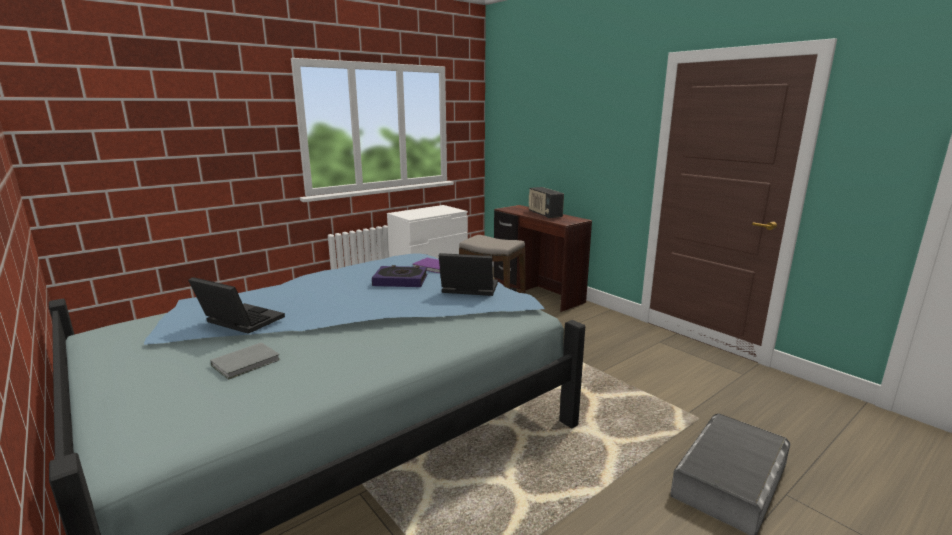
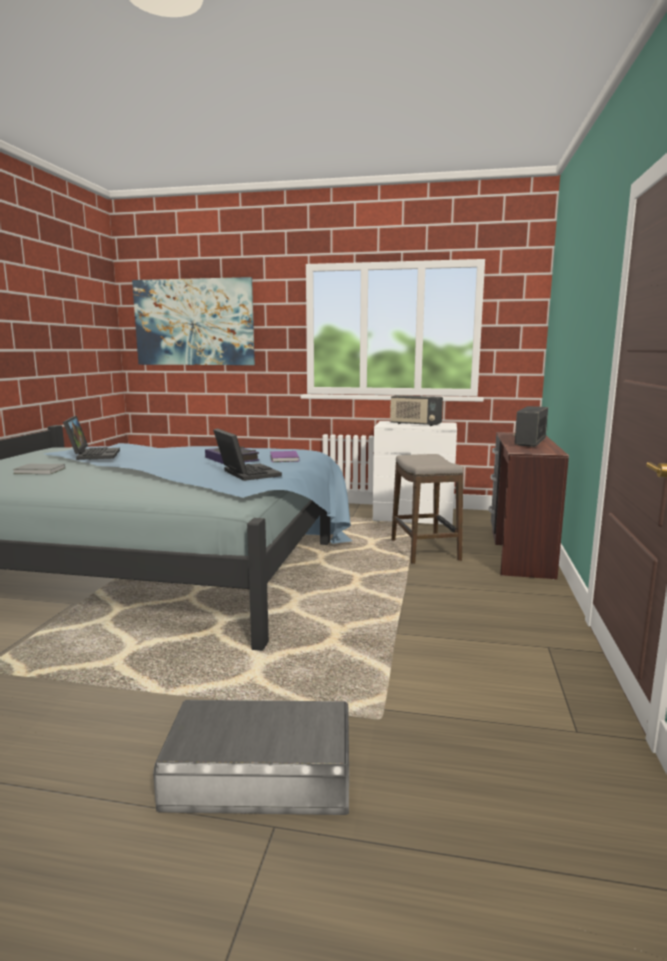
camera: 50 degrees right, 5 degrees down
(148, 122) = (194, 322): none -> picture
(427, 212) = (415, 424): none -> radio

